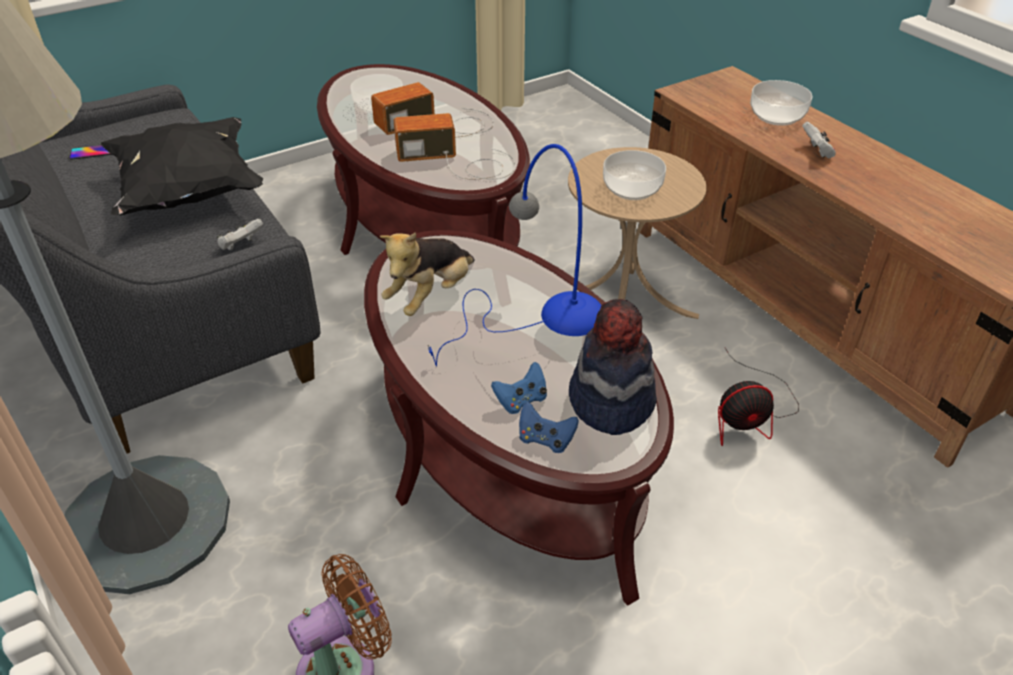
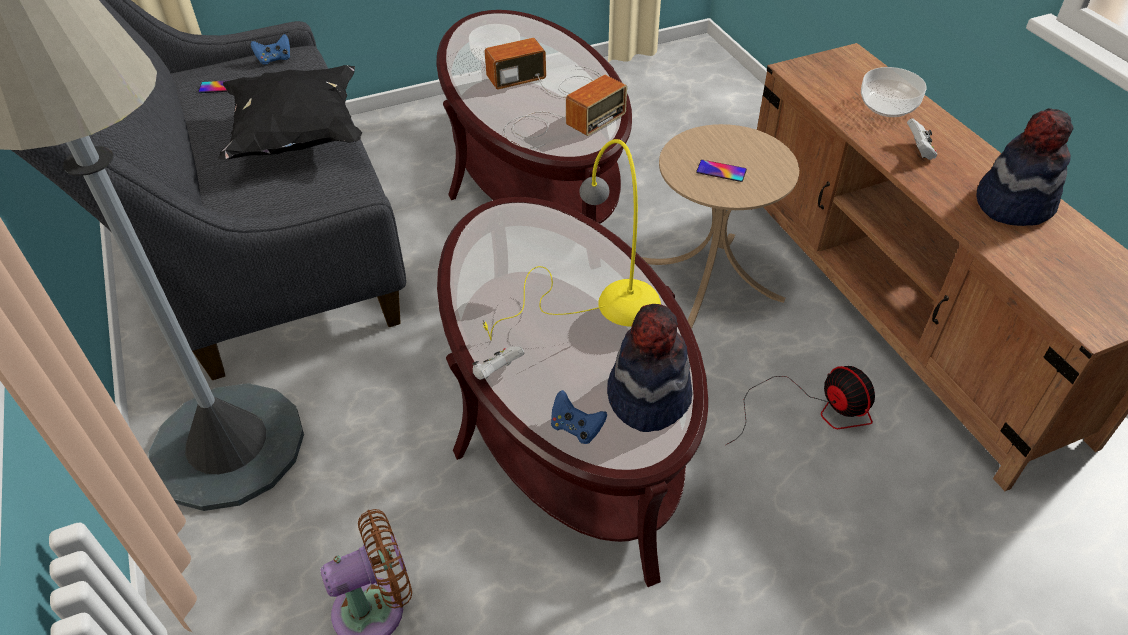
camera: 10 degrees right, 5 degrees up
(241, 245) = (334, 197): white game controller -> white game controller (497, 372)
(431, 296) = (501, 266): plush toy -> none
(458, 162) = (559, 124): radio -> radio turned 135 degrees clockwise
(521, 400) = (562, 385): blue game controller -> blue game controller (274, 59)
(535, 324) = (594, 306): blue table lamp -> yellow table lamp
(631, 188) = (721, 171): bowl -> phone
(749, 415) = (812, 410): fan -> fan turned 120 degrees counterclockwise
(915, 189) = (1013, 203): none -> hat

